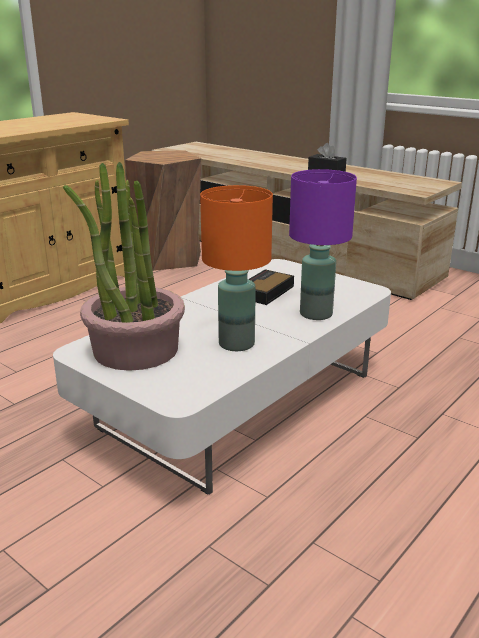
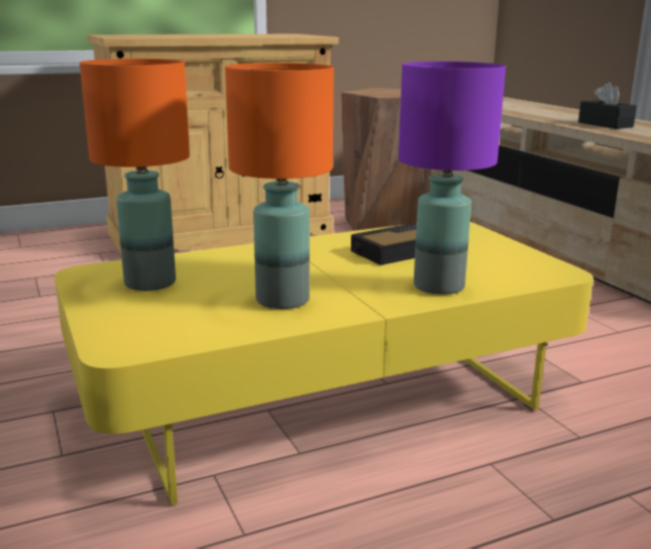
camera: 25 degrees right, 5 degrees down
(135, 350) = (150, 283): potted plant -> orange table lamp
(239, 400) = (324, 397): white coffee table -> yellow coffee table

